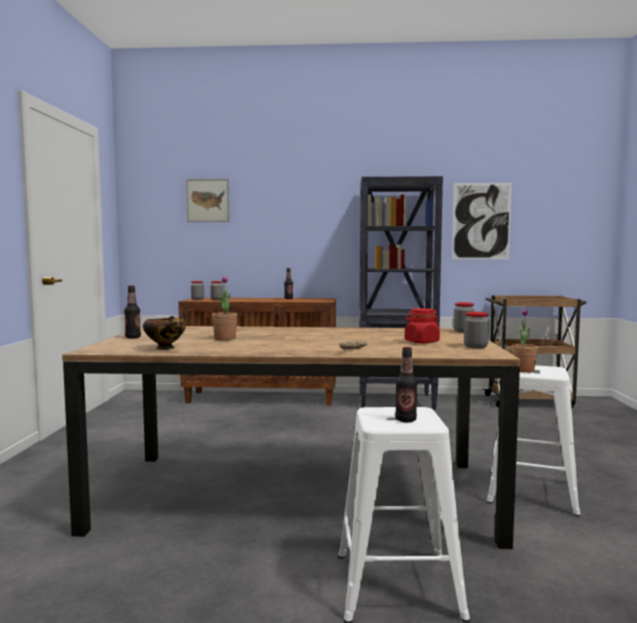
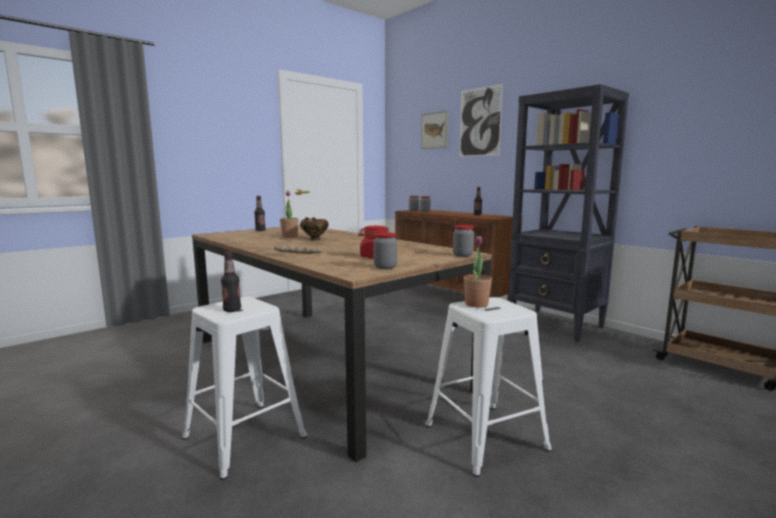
camera: 45 degrees right, 5 degrees up
(166, 348) = (235, 238): bowl -> bowl (315, 239)
(481, 221) = (690, 132): picture -> picture (480, 122)

